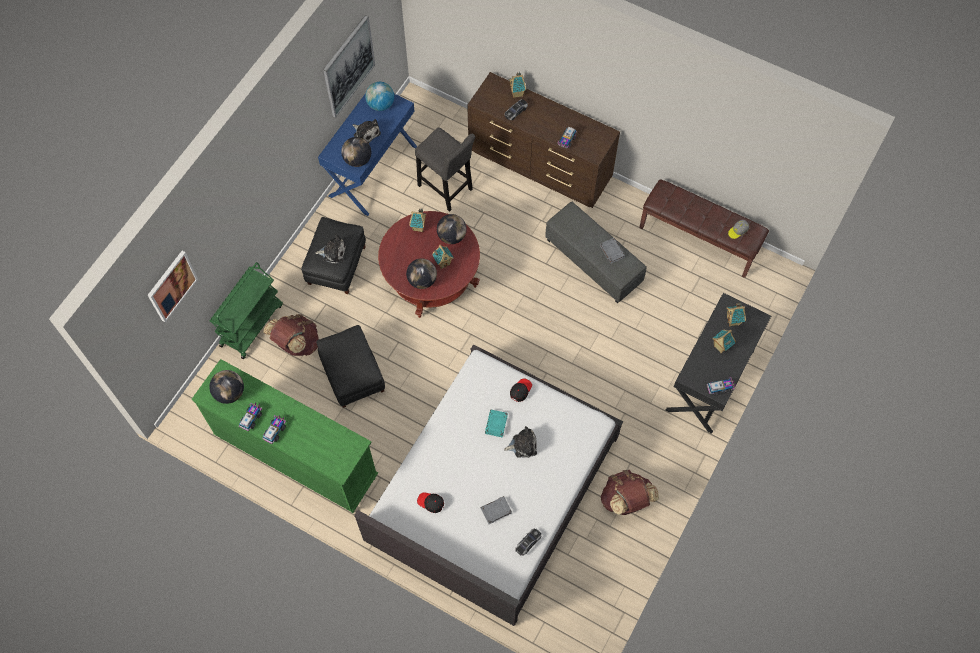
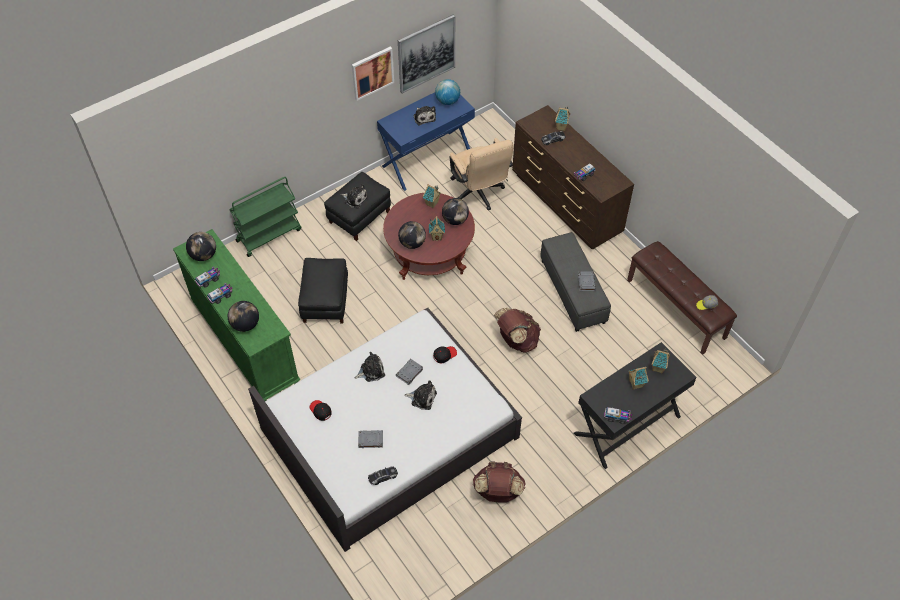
camera: 25 degrees right, 10 degrees down
(171, 285) = (196, 152): picture -> picture (372, 73)
(296, 344) = (295, 262): brown backpack -> brown backpack (516, 340)
(357, 160) = (406, 133): globe -> globe (245, 324)
(446, 189) = (478, 194): grey stool -> beige office chair
(457, 439) = (371, 371): none -> plush toy
(496, 424) = (409, 373): turquoise book -> grey book

